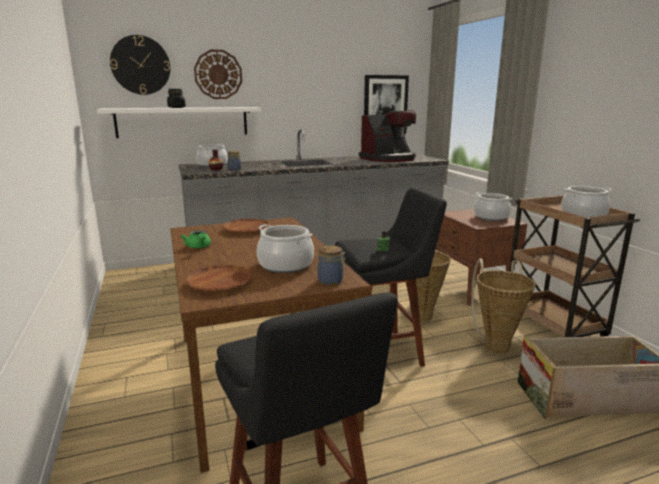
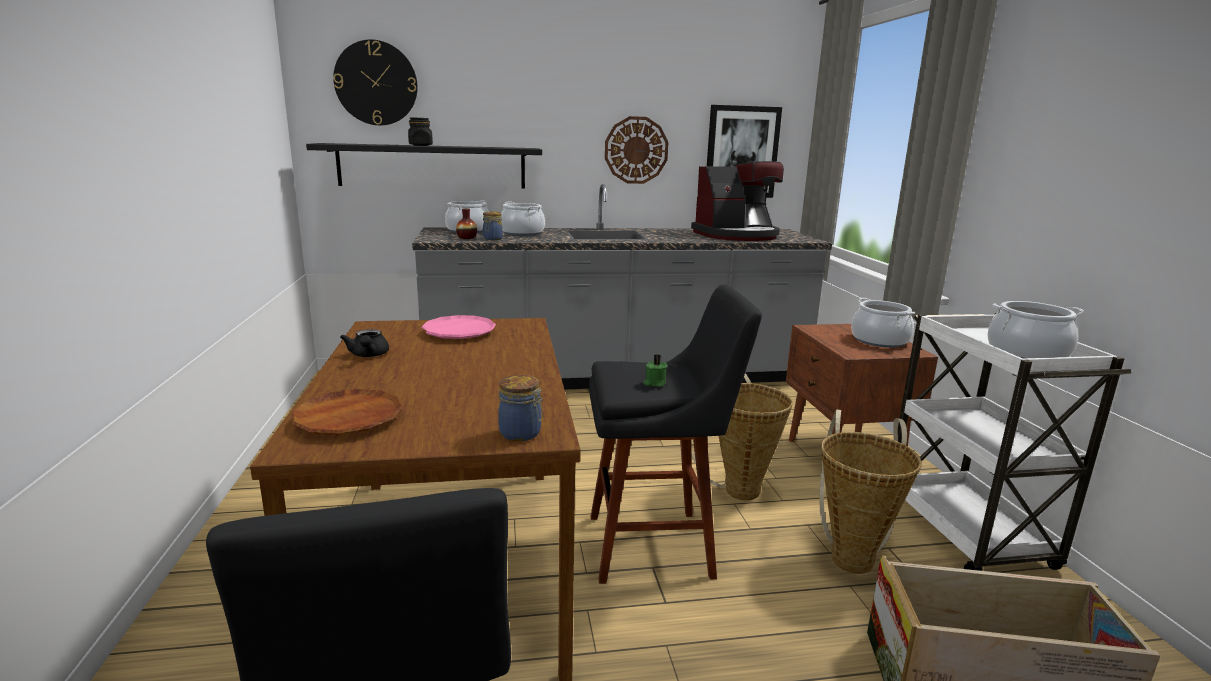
camera: 10 degrees right, 0 degrees up
(183, 122) = (432, 166): white shelf -> black shelf
(199, 247) = (368, 355): green teapot -> black teapot
(218, 74) = (486, 99): wall clock -> wall clock (636, 150)
(246, 229) = (459, 332): brown plate -> pink plate
(286, 265) = (472, 397): cooking pot -> cooking pot (522, 233)
(553, 325) = (966, 533): brown cart -> white cart

